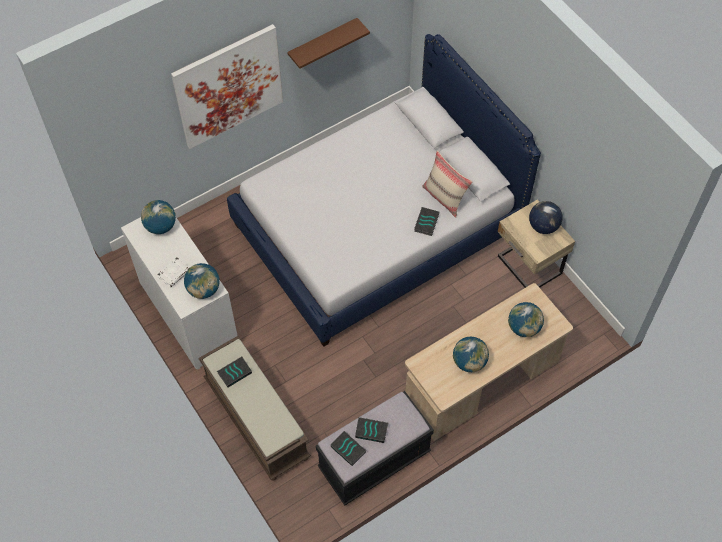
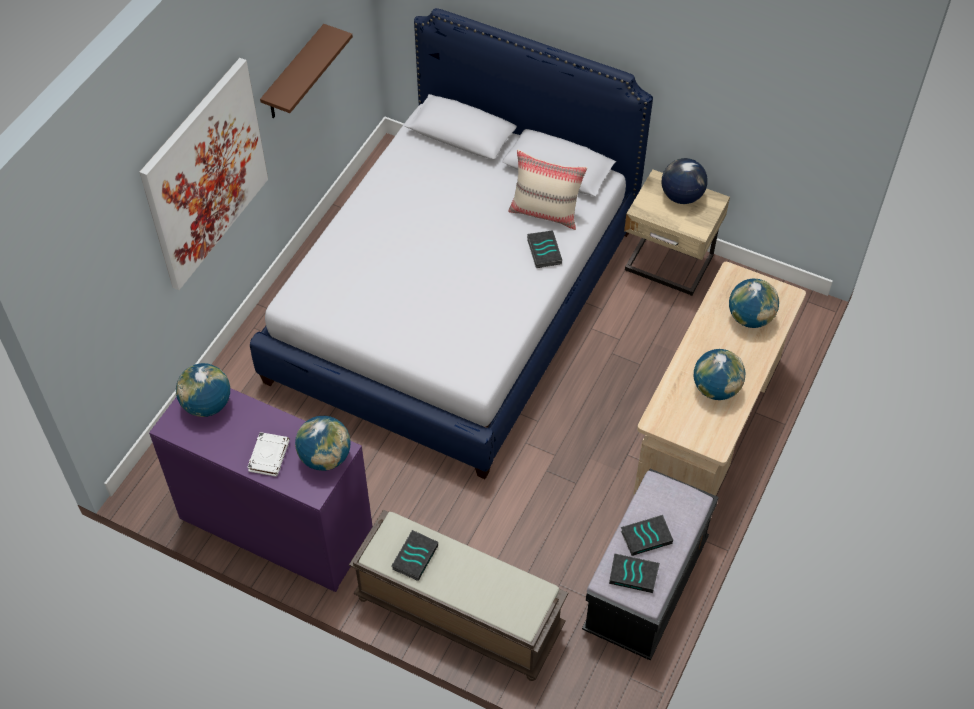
camera: 30 degrees left, 5 degrees down
(189, 314) = (276, 526): white dresser -> purple dresser

